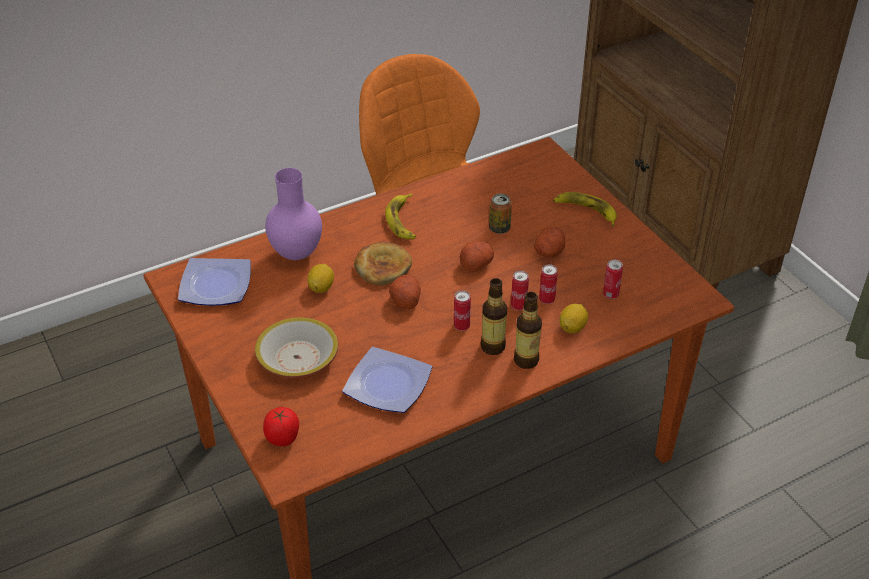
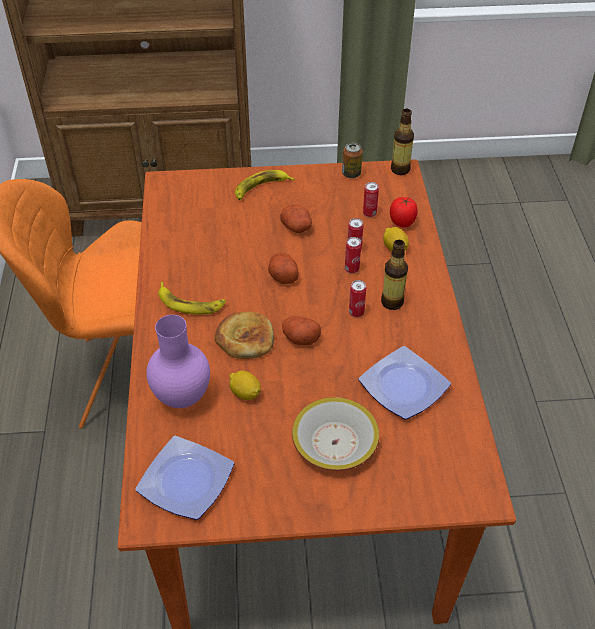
camera: 65 degrees left, 5 degrees up
(283, 438) = (437, 486): tomato -> tomato (402, 222)
(499, 228) = (246, 245): can -> can (351, 173)
(526, 360) = (418, 288): bottle -> bottle (400, 169)

